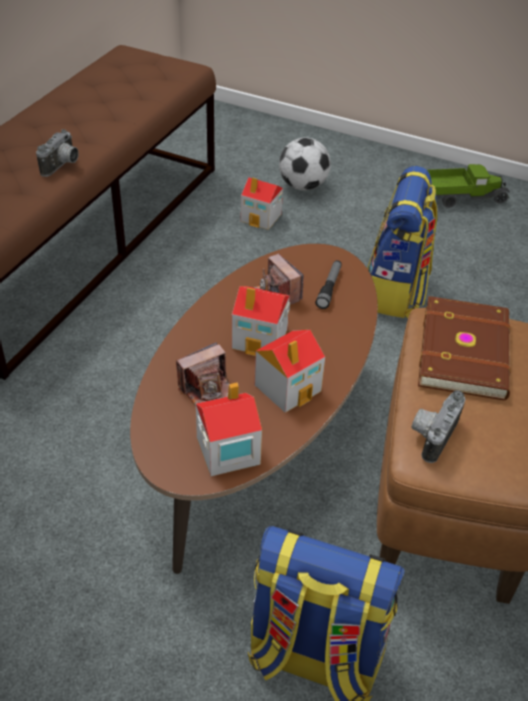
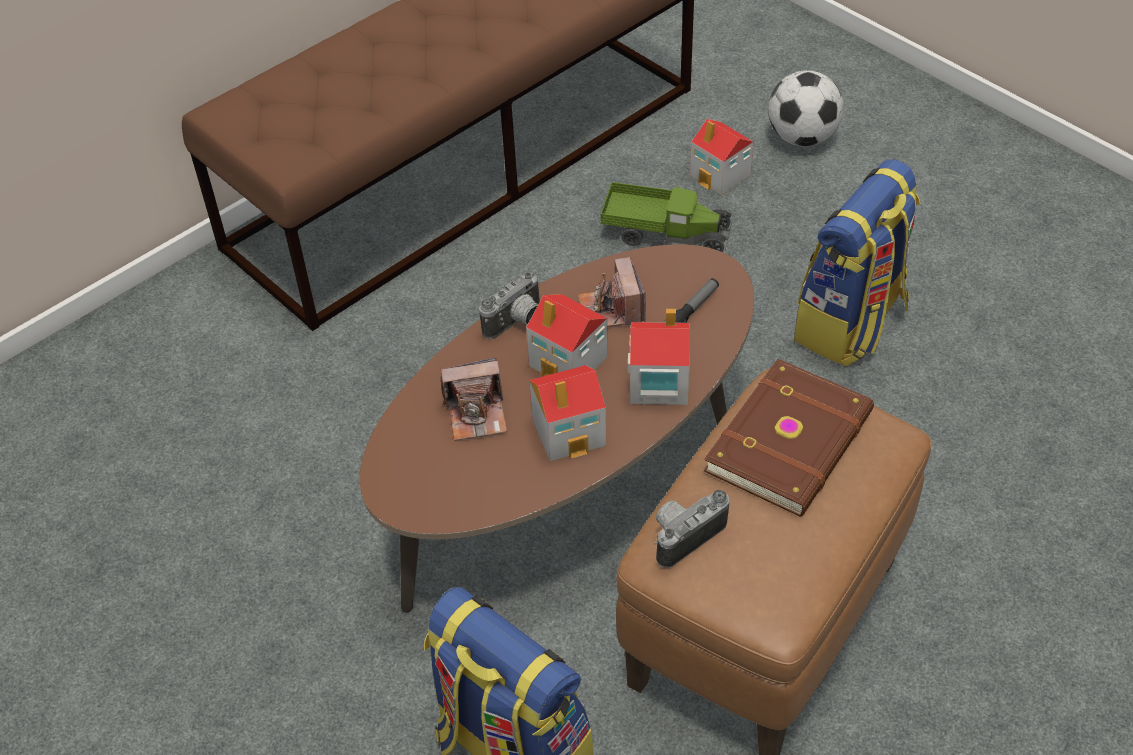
camera: 25 degrees right, 5 degrees up
(62, 166) = (431, 81): camera -> camera (517, 323)
(227, 451) = (461, 489): toy house -> toy house (658, 382)
(462, 197) = (1031, 199): toy truck -> toy truck (665, 233)

